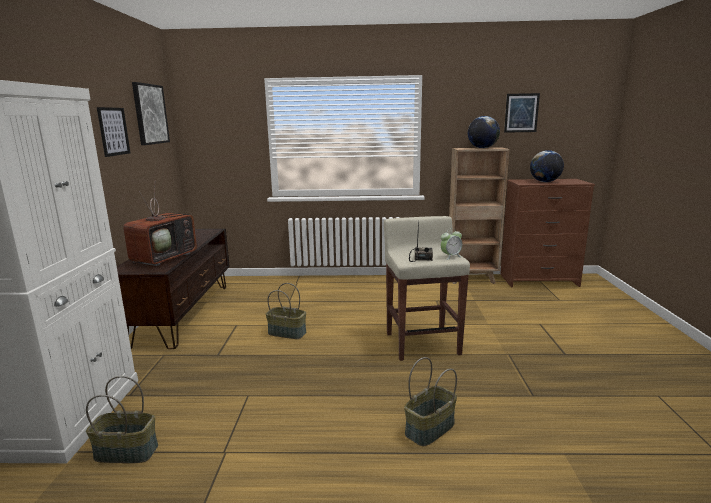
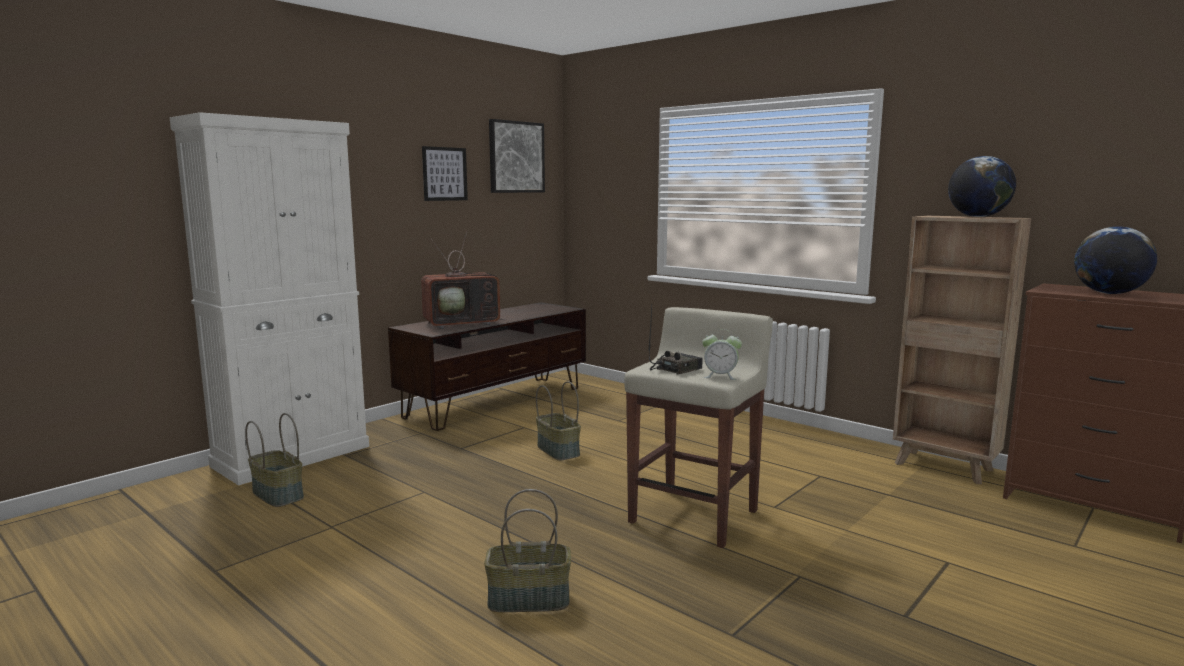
camera: 40 degrees right, 5 degrees down
(521, 113) = (1083, 150): picture -> none

